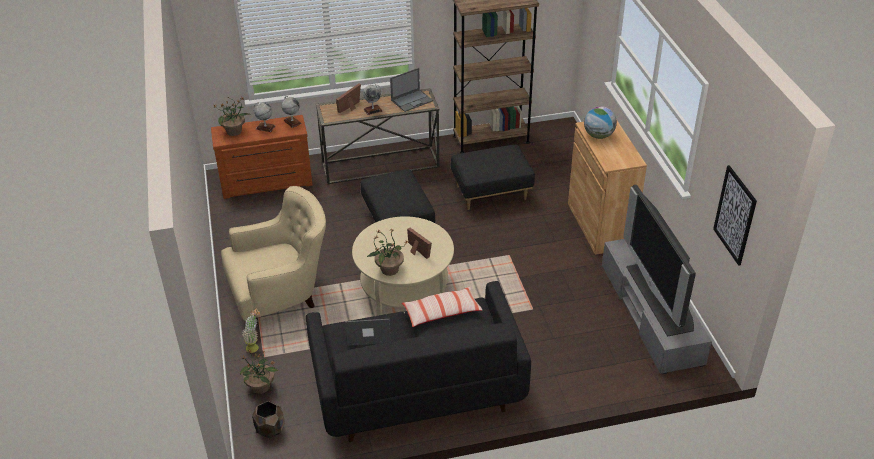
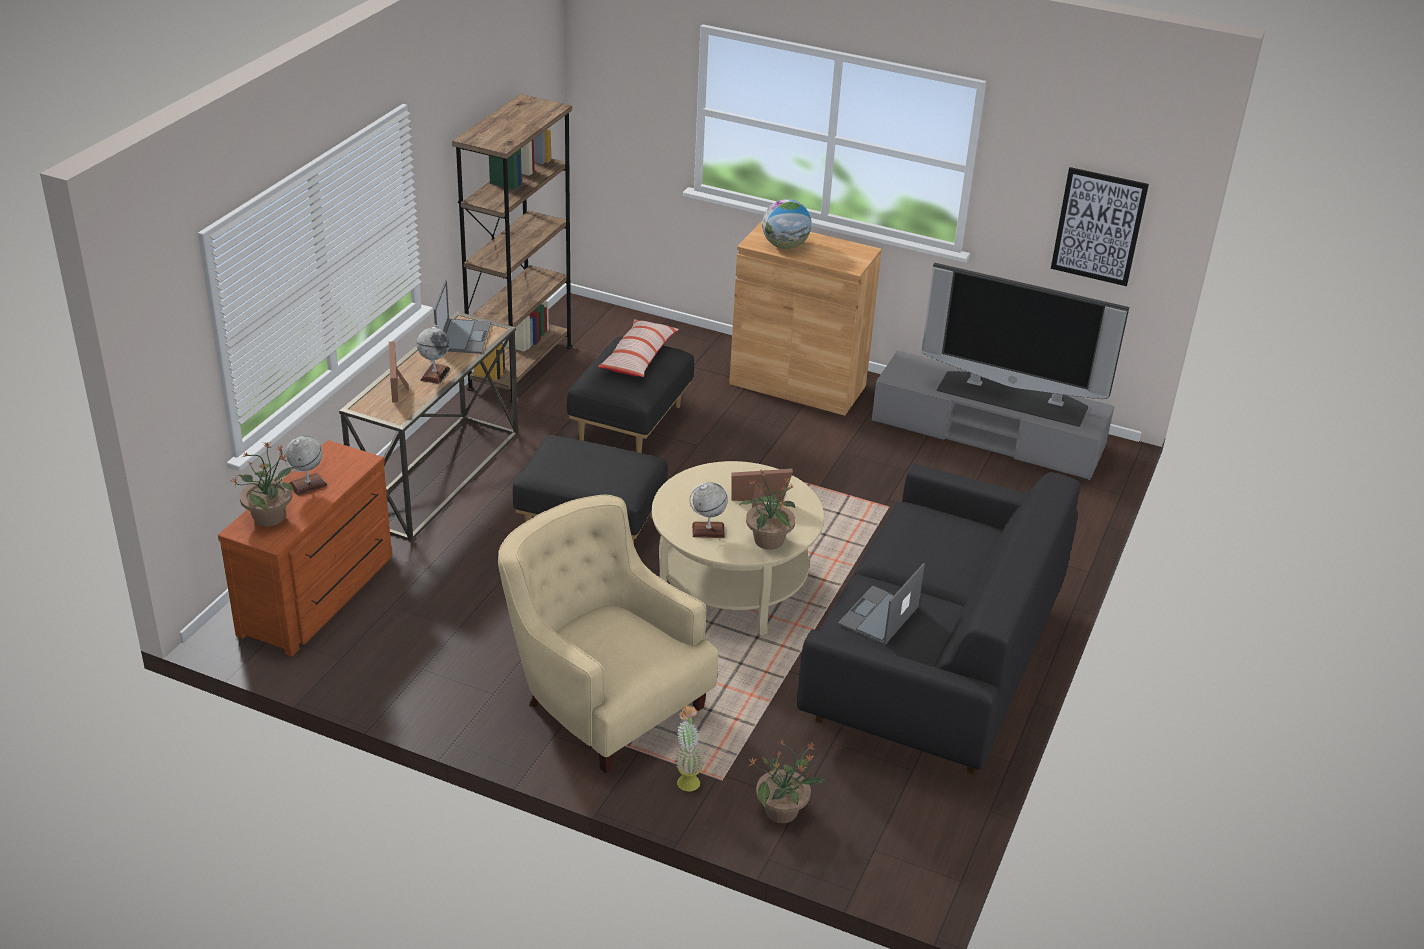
camera: 55 degrees left, 5 degrees down
(270, 429) = (877, 839): brown planter -> none
(281, 294) = (603, 700): beige armchair -> beige armchair turned 60 degrees counterclockwise
(292, 122) = (334, 456): globe -> globe (708, 530)
(442, 312) = (903, 540): pillow -> pillow (638, 357)

